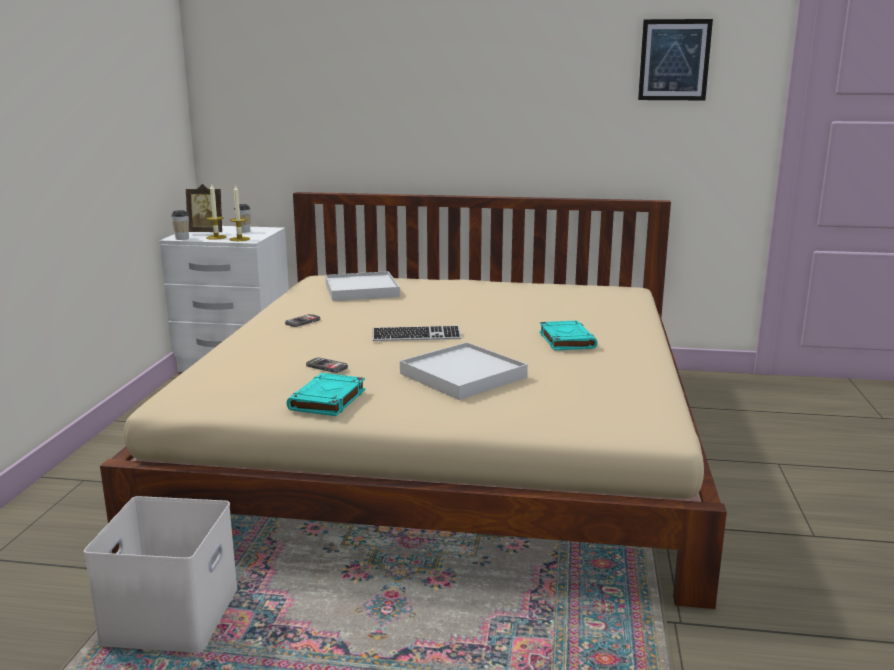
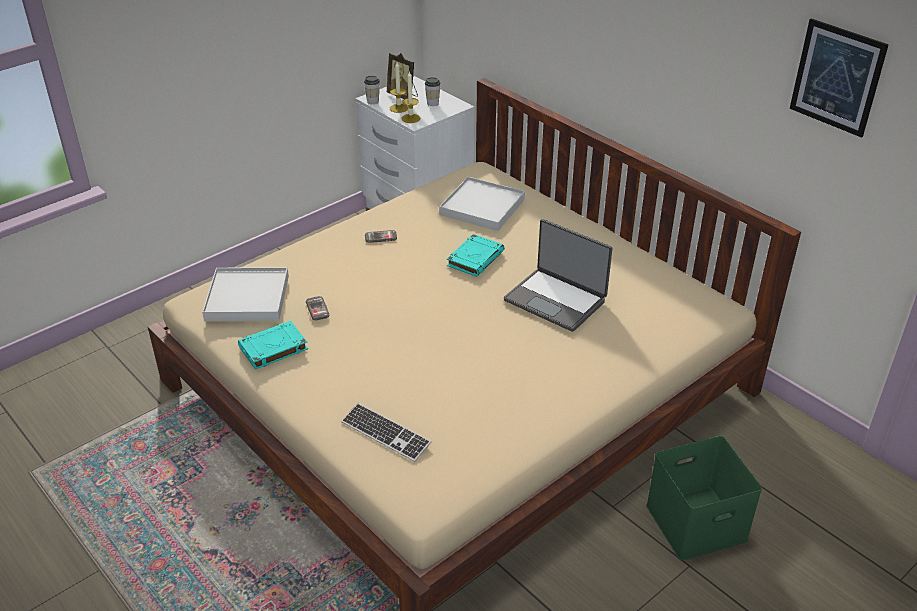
camera: 40 degrees right, 20 degrees up
(170, 615) = (141, 446): white storage box -> none
(416, 336) = (428, 298): keyboard -> keyboard (385, 434)
(462, 375) = (391, 366): white tray -> white tray (247, 298)
(517, 312) = (556, 300): none -> laptop
(566, 340) = (533, 361): turquoise book -> turquoise book (475, 258)
(741, 442) = (695, 524): none -> green storage box

